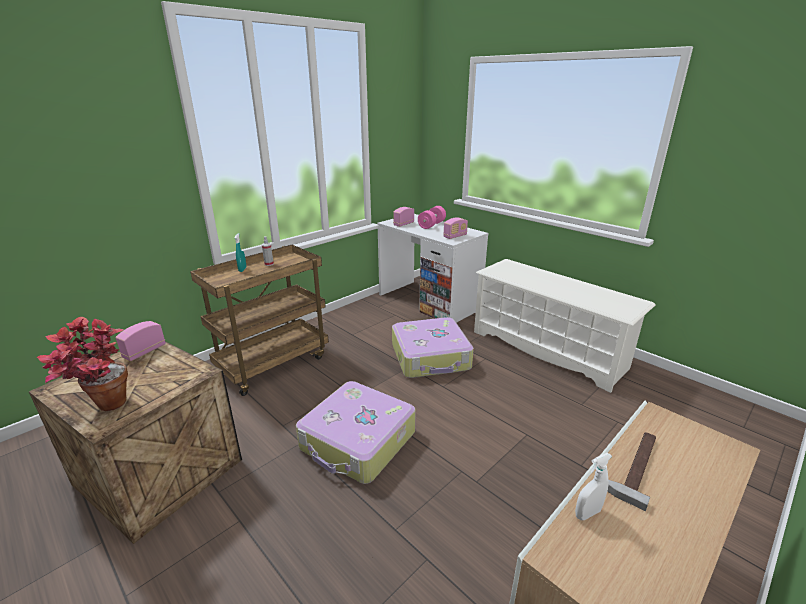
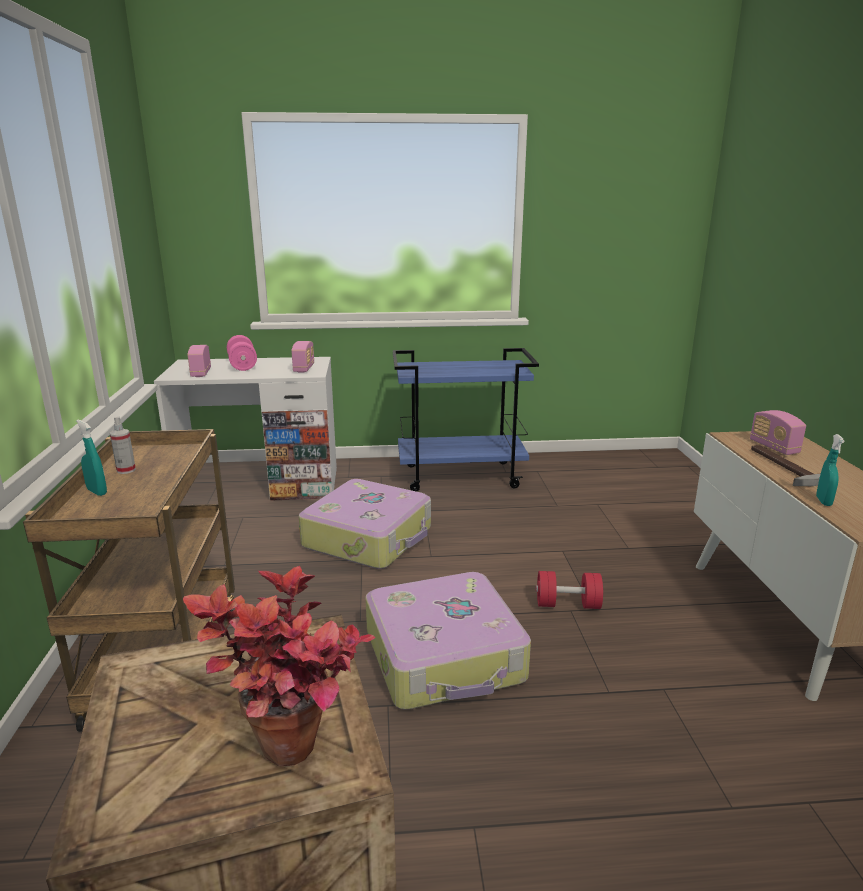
camera: 50 degrees left, 5 degrees down
(144, 351) = (147, 678): radio -> radio (773, 447)
(466, 466) = (567, 604): none -> red dumbbell
(548, 349) = (462, 476): white shoe rack -> blue cart
(587, 513) = (823, 501): white spray bottle -> turquoise spray bottle

